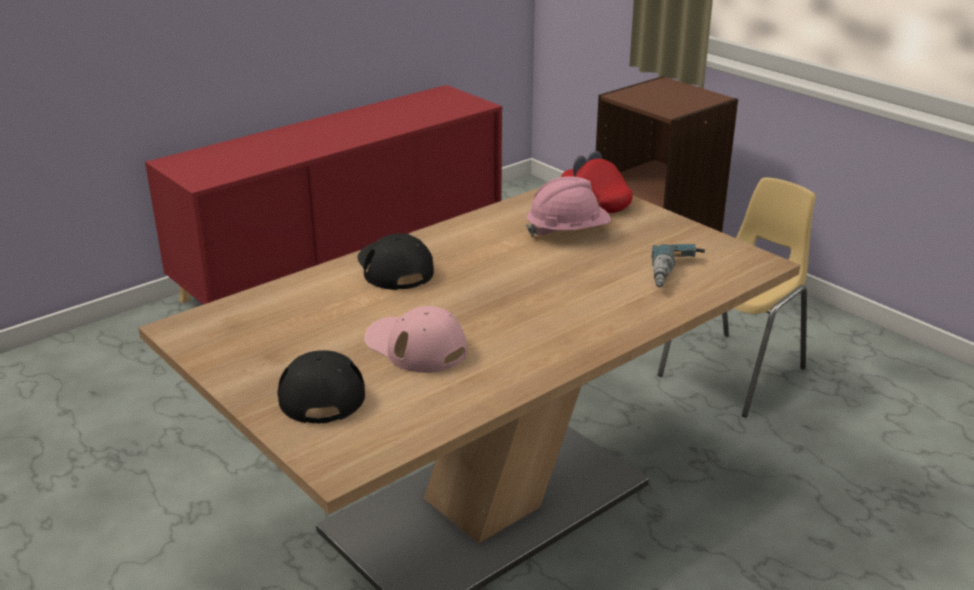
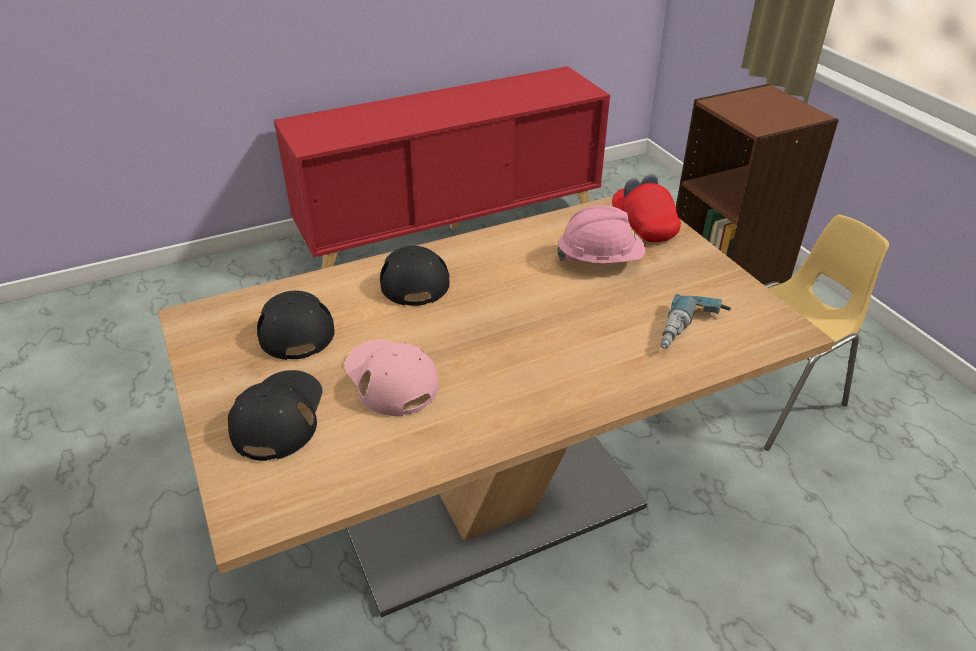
camera: 15 degrees right, 10 degrees up
(295, 320) = (295, 326): none -> black cap

